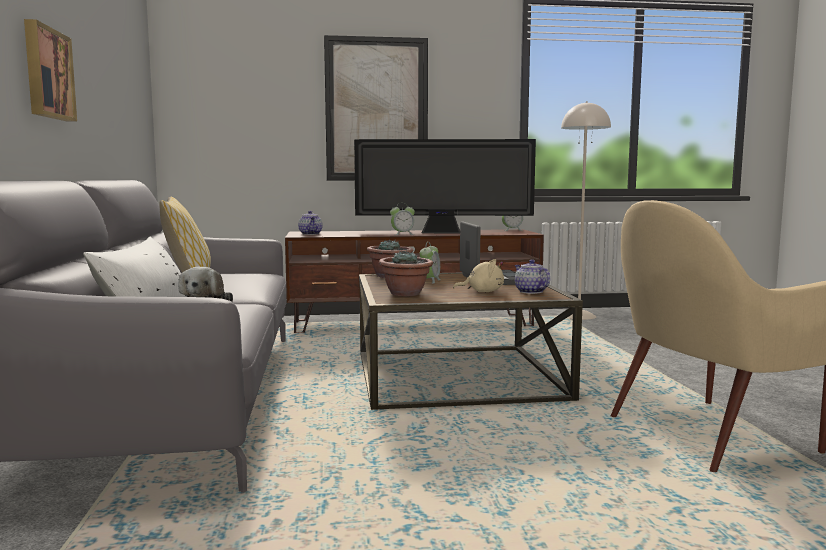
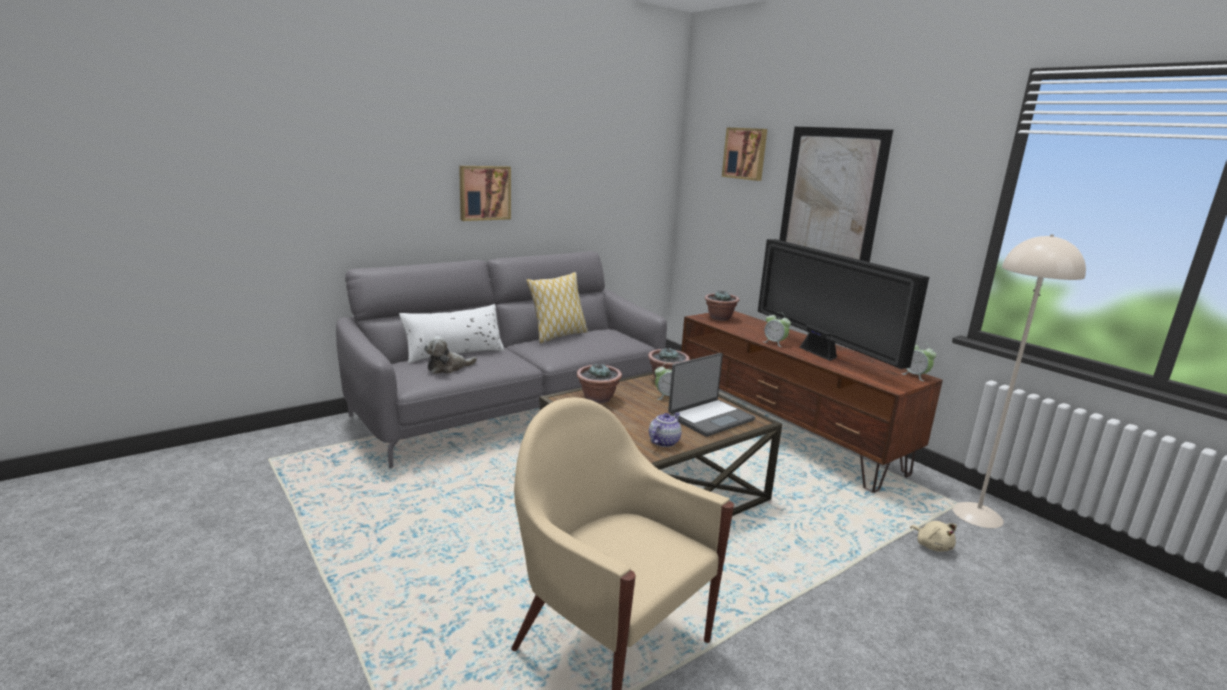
camera: 60 degrees right, 10 degrees up
(262, 64) = (745, 153): none -> picture
(311, 234) = (719, 318): teapot -> potted plant
(482, 292) = (639, 423): beige plush toy -> beige plush toy (932, 545)

